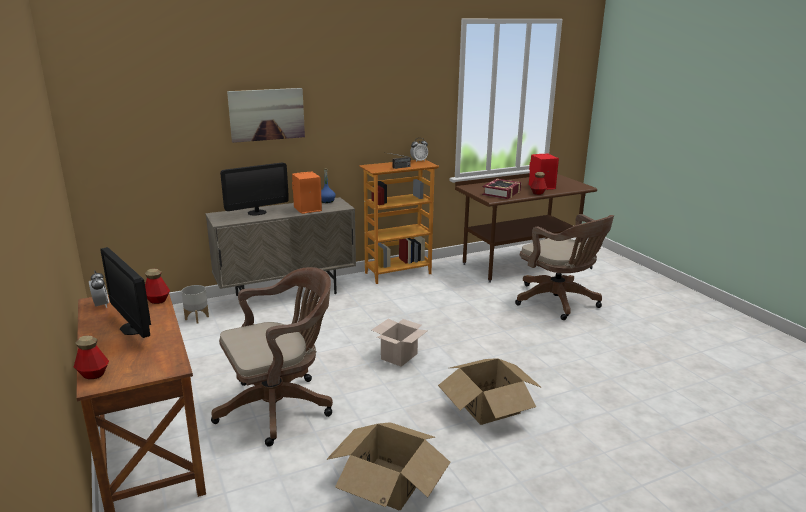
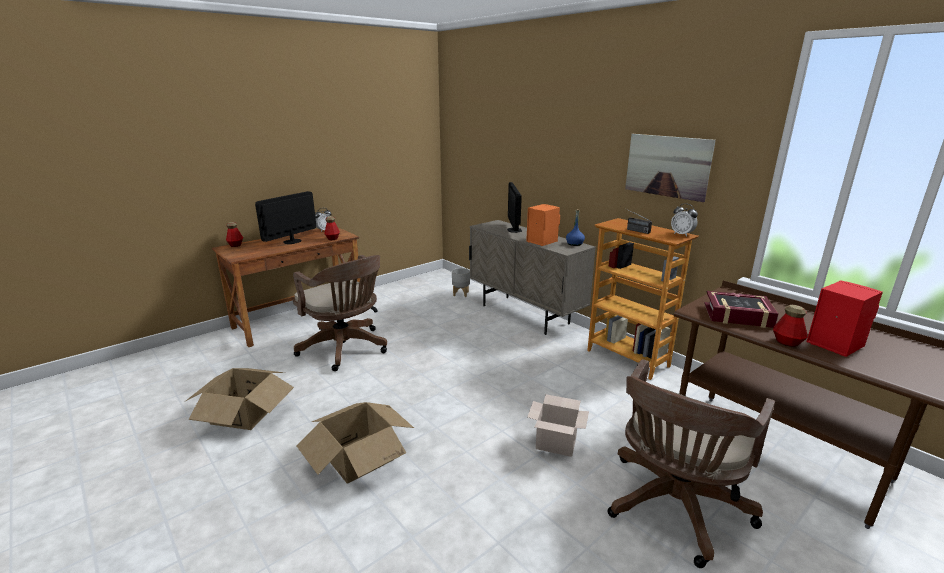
camera: 75 degrees right, 0 degrees up
(257, 212) = (514, 230): monitor -> monitor turned 45 degrees clockwise
(267, 114) = (547, 144): picture -> picture (667, 166)
(399, 356) = (441, 388): cardboard box -> cardboard box (557, 443)

